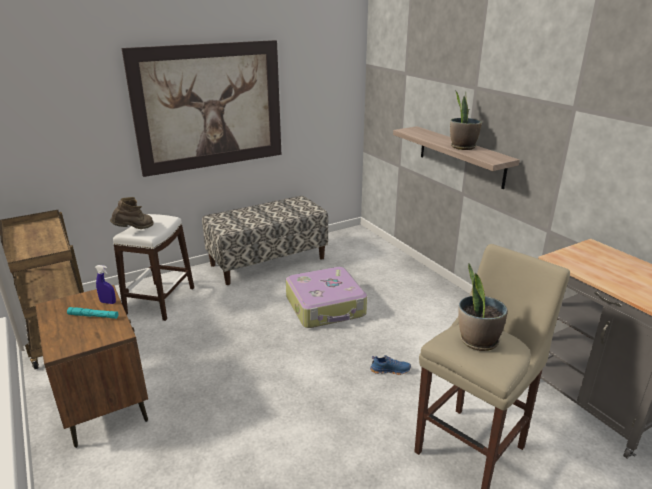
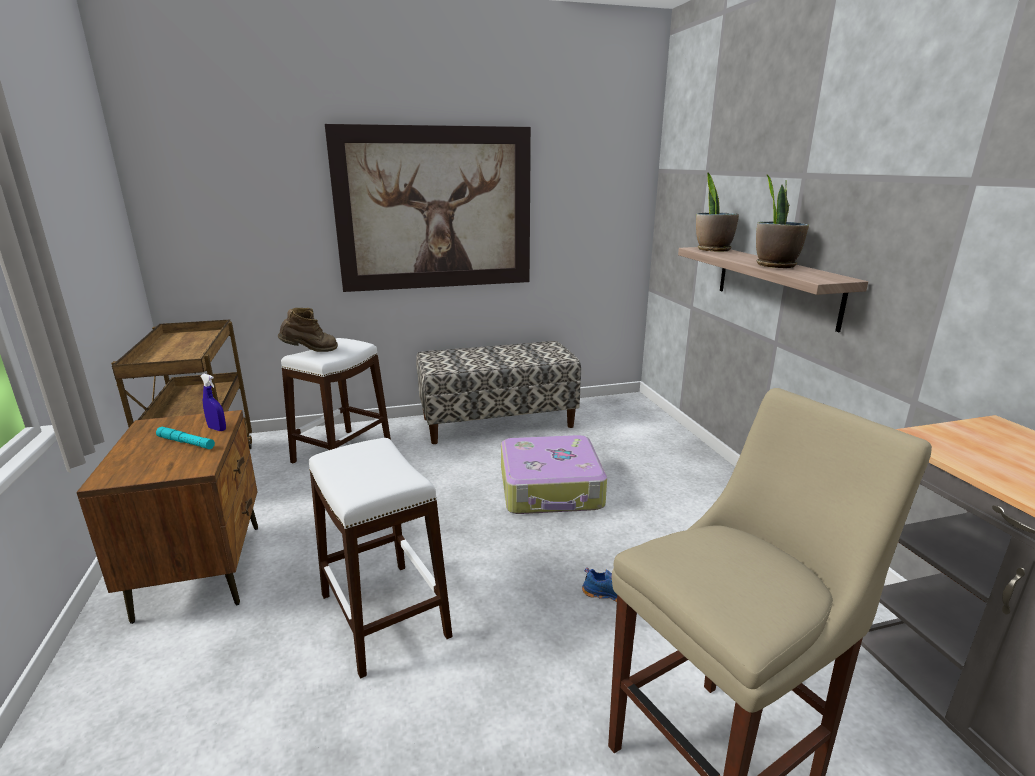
camera: 15 degrees right, 5 degrees down
(252, 408) = (385, 614): none -> white stool
(477, 341) = (723, 561): potted plant -> potted plant (713, 250)

